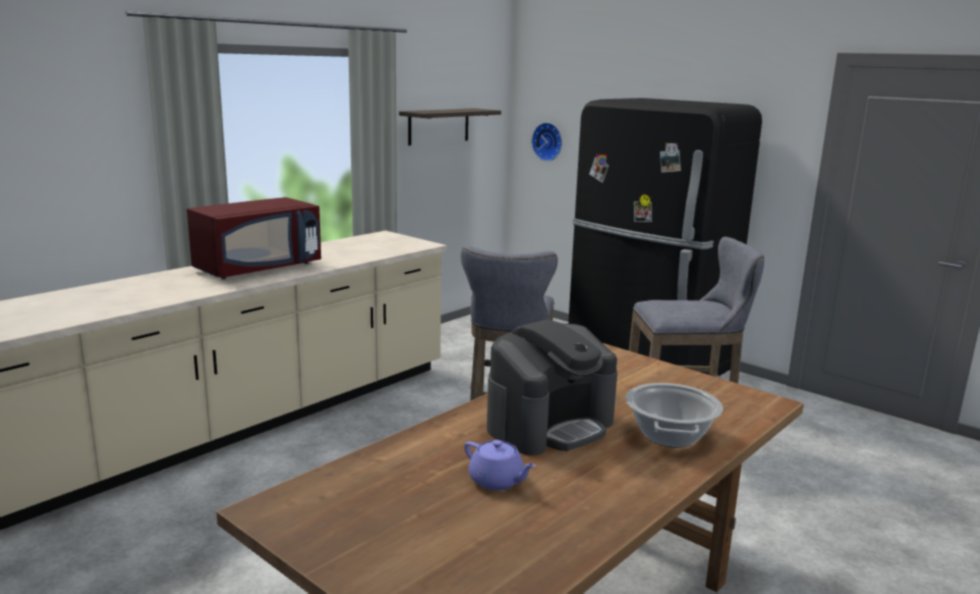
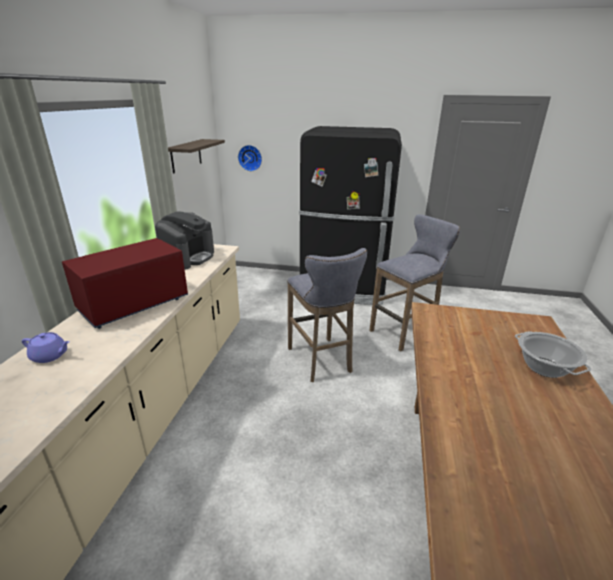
camera: 30 degrees left, 10 degrees up
(258, 268) = (133, 305): red microwave -> red microwave turned 150 degrees counterclockwise
(497, 481) = (537, 456): purple teapot -> purple teapot (50, 356)
(550, 425) = (486, 386): coffee machine -> coffee machine (188, 257)

